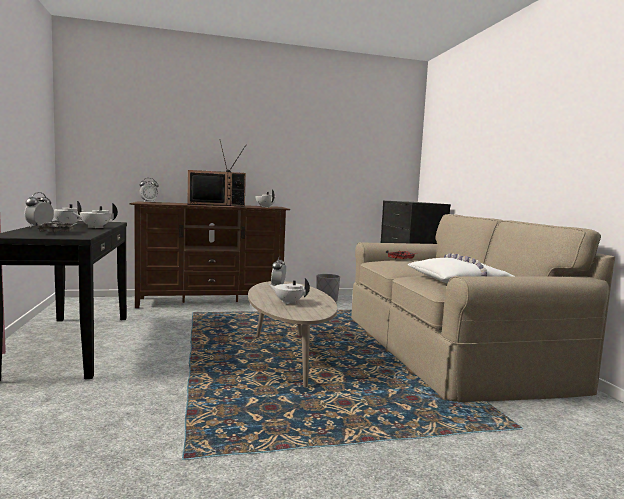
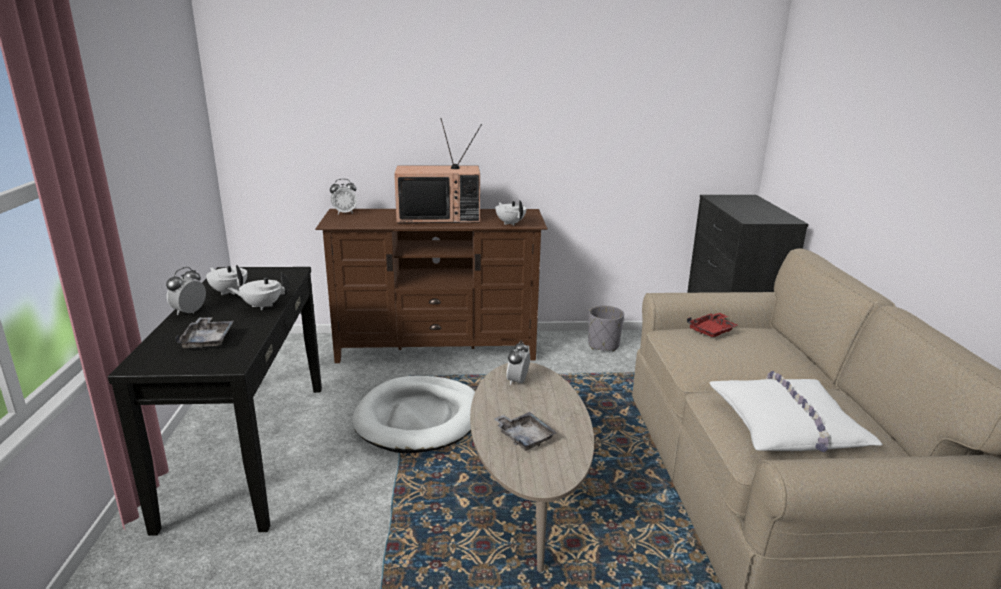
camera: 10 degrees right, 15 degrees up
(203, 329) = (418, 418): none -> white dog bed
(288, 302) = (524, 437): white teapot -> grey tray

